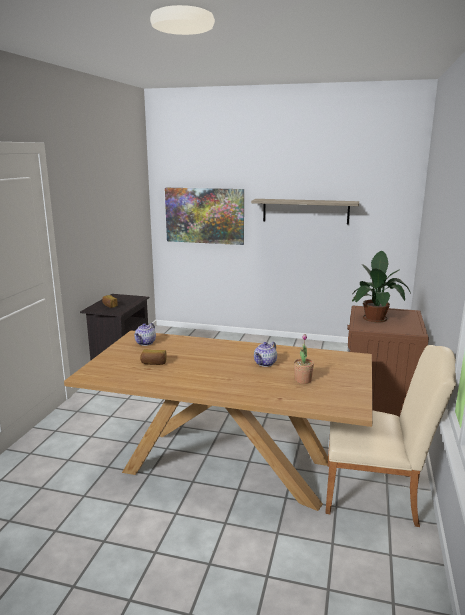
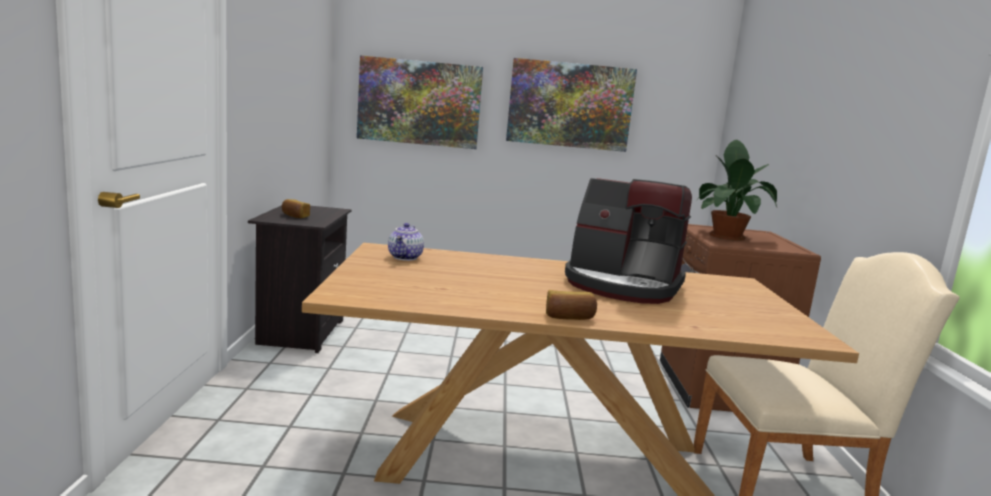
camera: 15 degrees left, 5 degrees down
(154, 363) = (445, 282): bread -> bread (569, 317)
(265, 363) = (622, 285): teapot -> coffee machine
(303, 380) = (701, 305): potted plant -> none
(305, 211) = (570, 105): shelf -> picture

